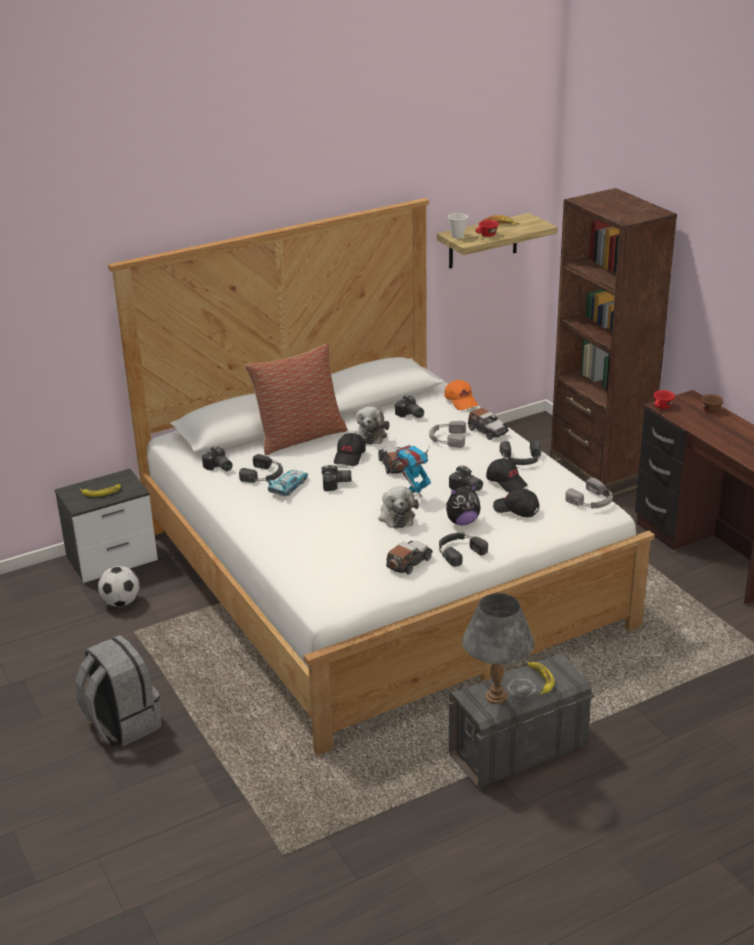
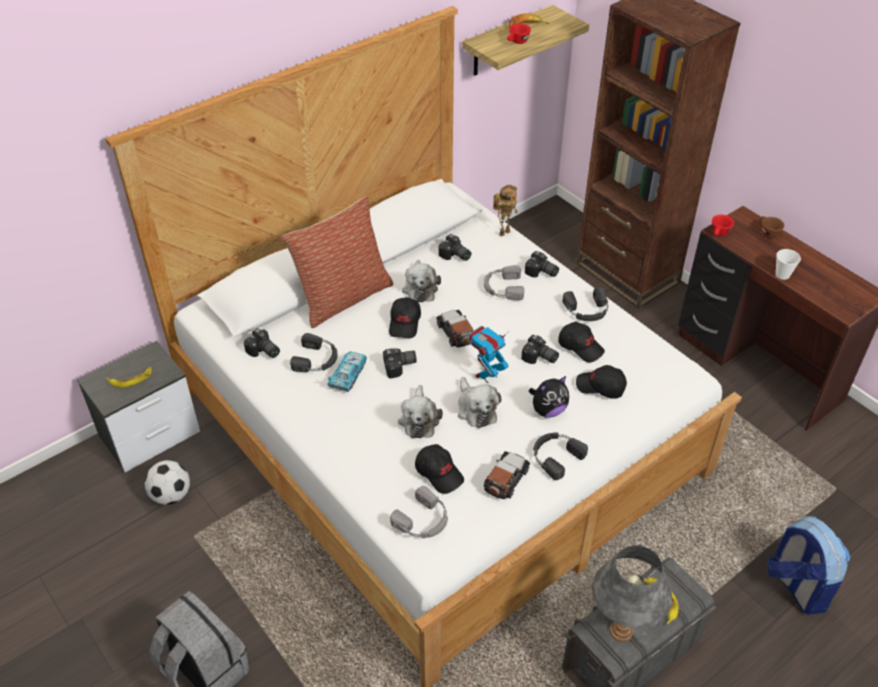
camera: 10 degrees left, 15 degrees up
(343, 519) = (419, 419): none -> plush toy
(350, 552) = (439, 473): none -> black cap
(457, 236) = (486, 44): cup -> cup (782, 275)
(461, 401) = (504, 232): orange cap -> toy robot
(487, 431) = (541, 273): toy car -> camera
(592, 501) = (675, 365): grey headphones -> grey headphones (423, 520)
(697, 717) = (796, 586): none -> backpack

